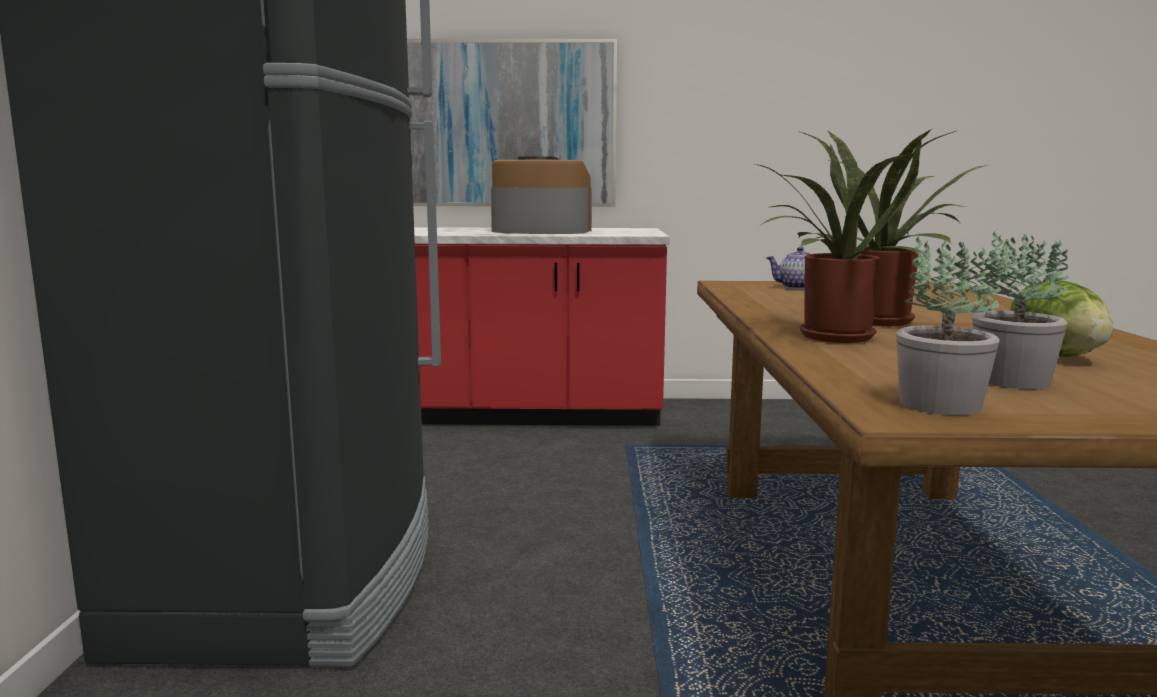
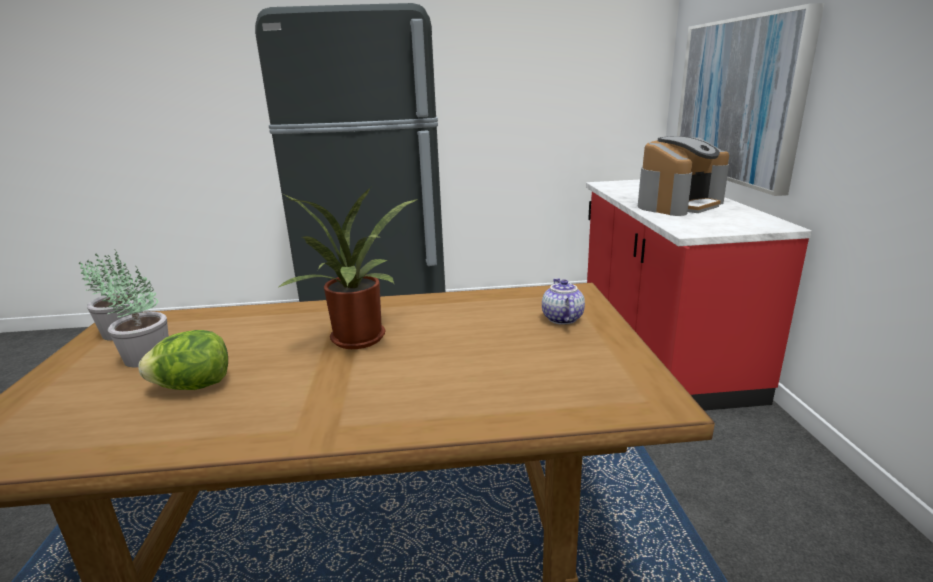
camera: 85 degrees right, 10 degrees up
(540, 231) = (678, 204): coffee machine -> coffee machine turned 45 degrees clockwise
(829, 337) = (298, 318): potted plant -> none

